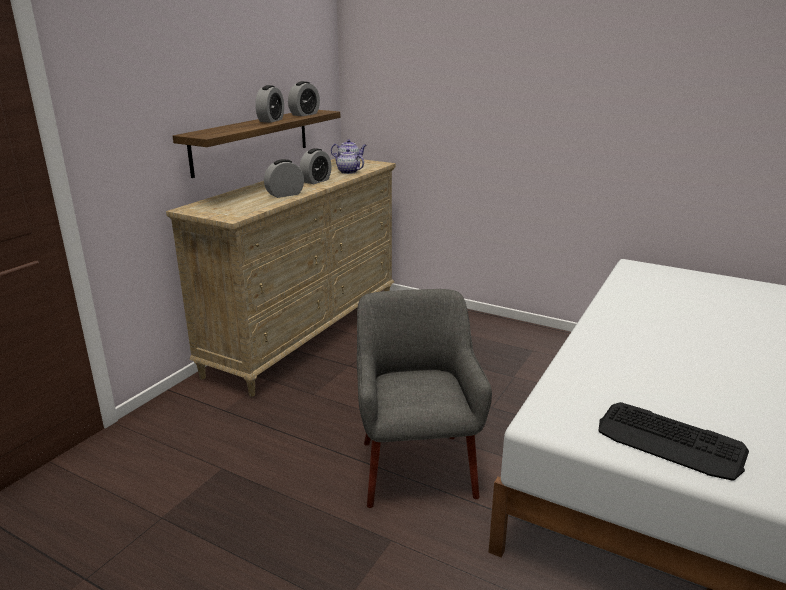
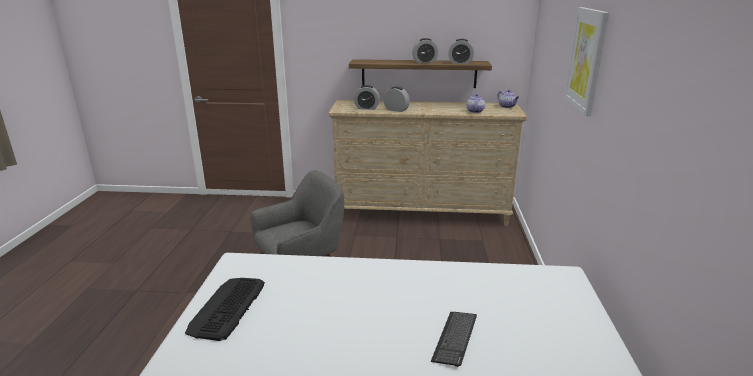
camera: 65 degrees right, 0 degrees up
(316, 181) = (437, 109): alarm clock -> alarm clock (367, 108)
(539, 76) = (586, 59): none -> picture
(733, 328) = (455, 339): none -> keyboard

